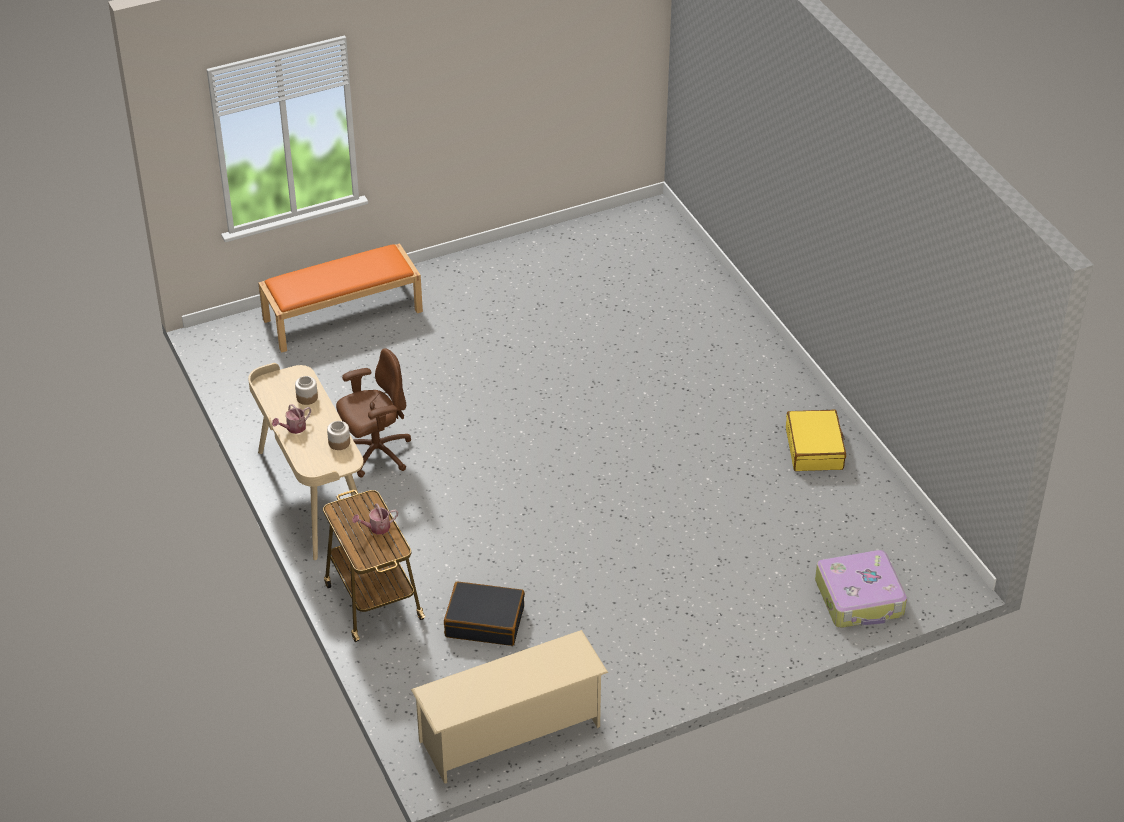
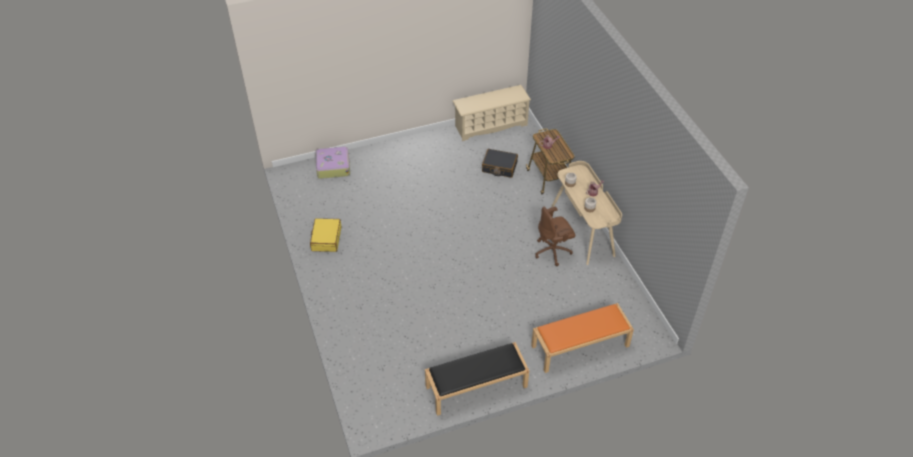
camera: 175 degrees left, 5 degrees up
(507, 258) = (476, 387): none -> black bench

